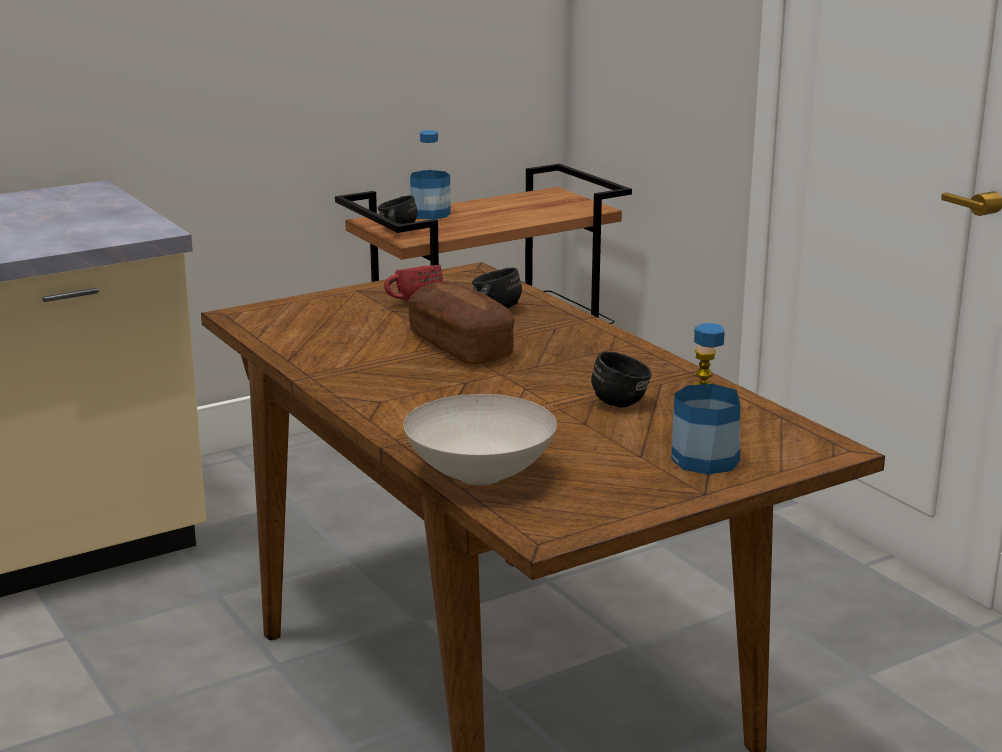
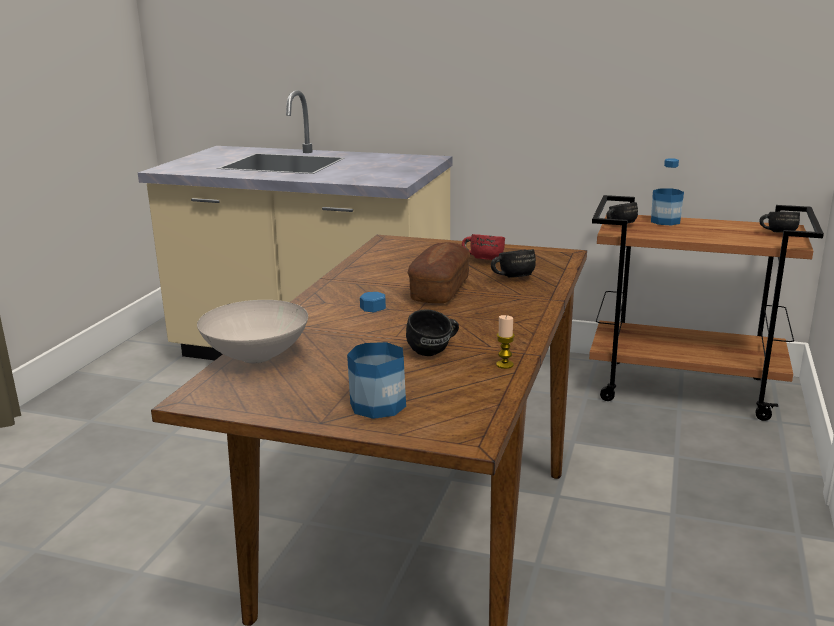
camera: 50 degrees right, 0 degrees up
(557, 201) = (777, 233): none -> black mug

